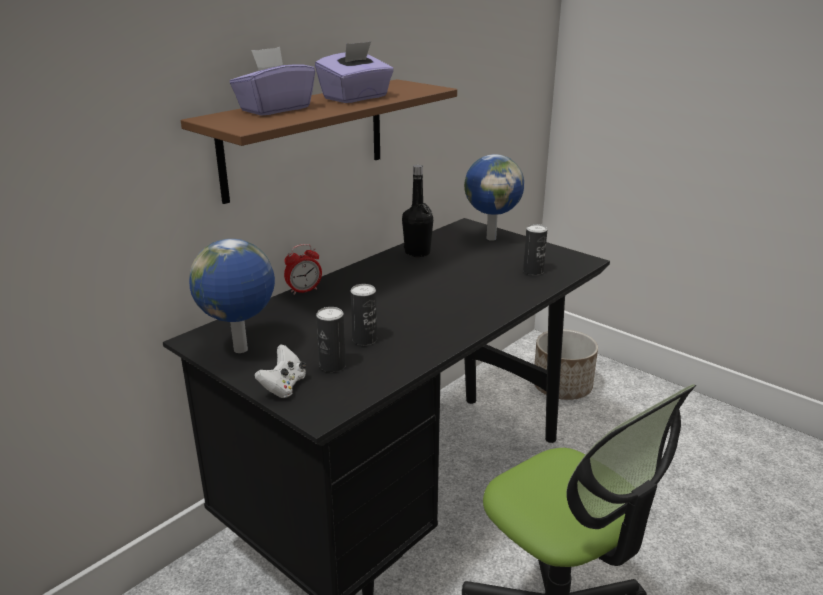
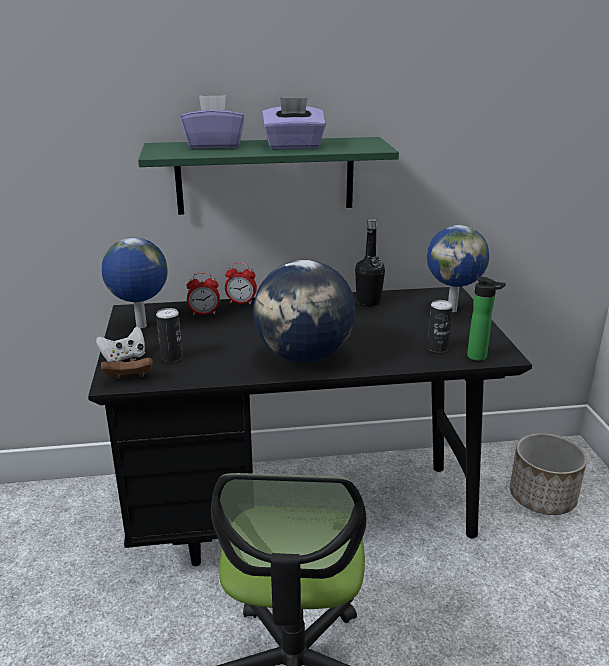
camera: 40 degrees right, 0 degrees up
(286, 313) = (204, 313): none -> alarm clock
(305, 138) = (265, 175): brown shelf -> green shelf
(330, 403) = (129, 379): none -> brown game controller
(364, 339) = (219, 349): can -> none
(451, 316) = (305, 356): none -> globe
(571, 267) = (479, 357): none -> bottle

